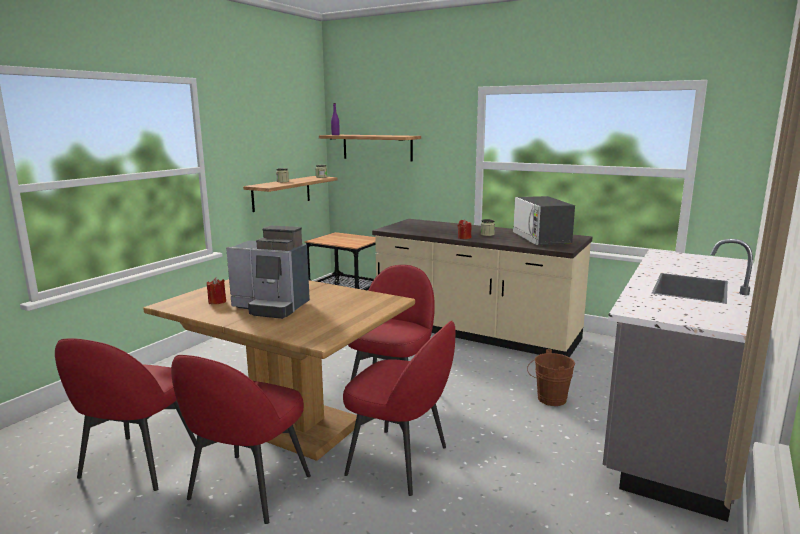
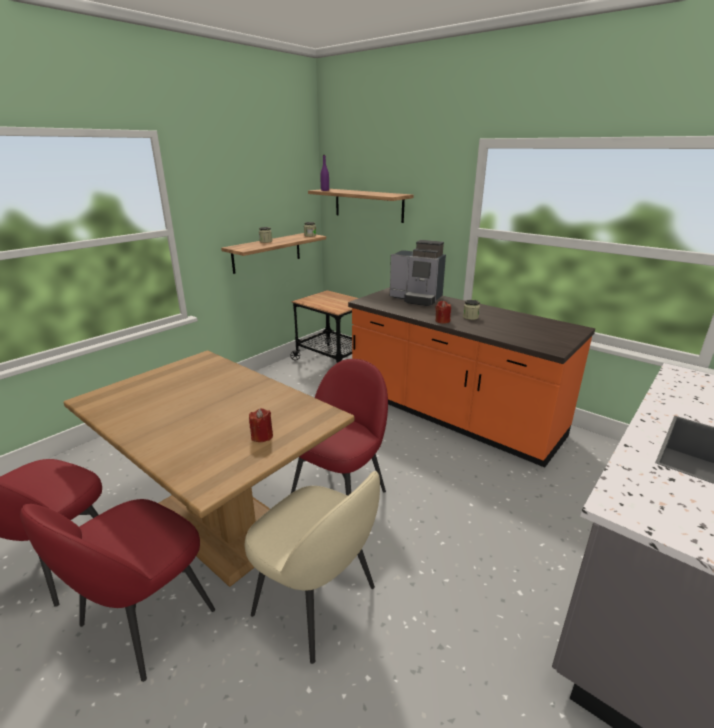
camera: 10 degrees right, 10 degrees up
(217, 302) = (139, 400): red candle -> red candle (262, 436)
(272, 307) = (189, 416): coffee machine -> coffee machine (417, 298)
(400, 461) = (317, 602): red chair -> beige chair
(475, 332) = (451, 415): beige counter -> orange counter
(541, 239) = (531, 329): microwave -> none
(548, 399) = (510, 526): brown bucket -> none

